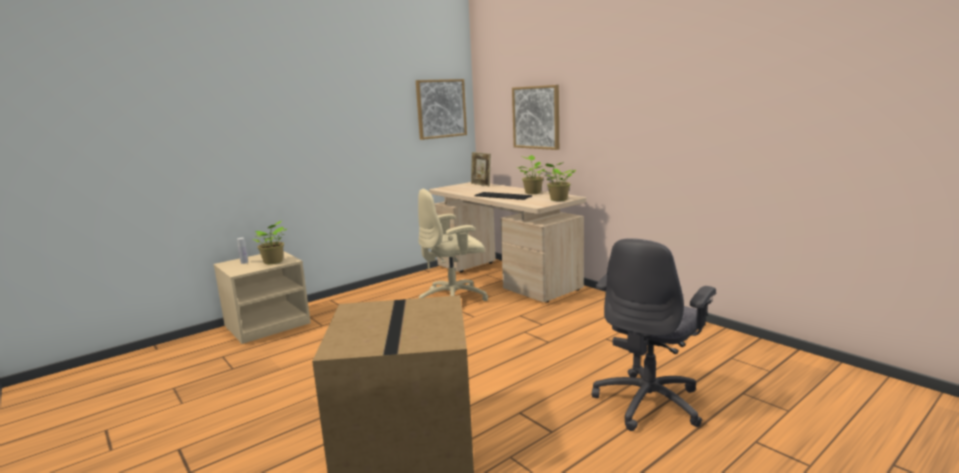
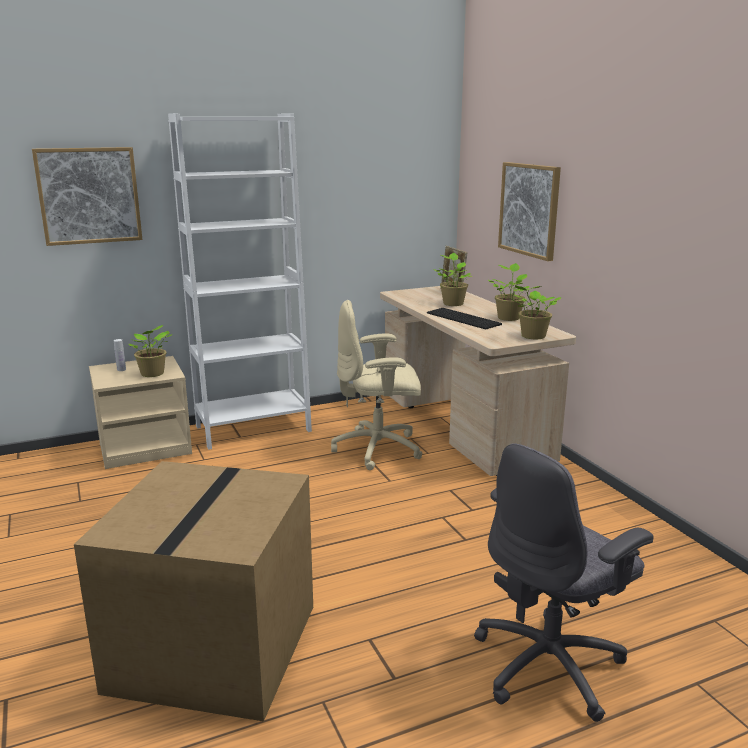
camera: 15 degrees right, 5 degrees up
(350, 300) = (253, 428): none -> white bookcase
(441, 108) = (408, 182): picture -> picture (89, 195)
(487, 189) = (453, 303): none -> potted plant

